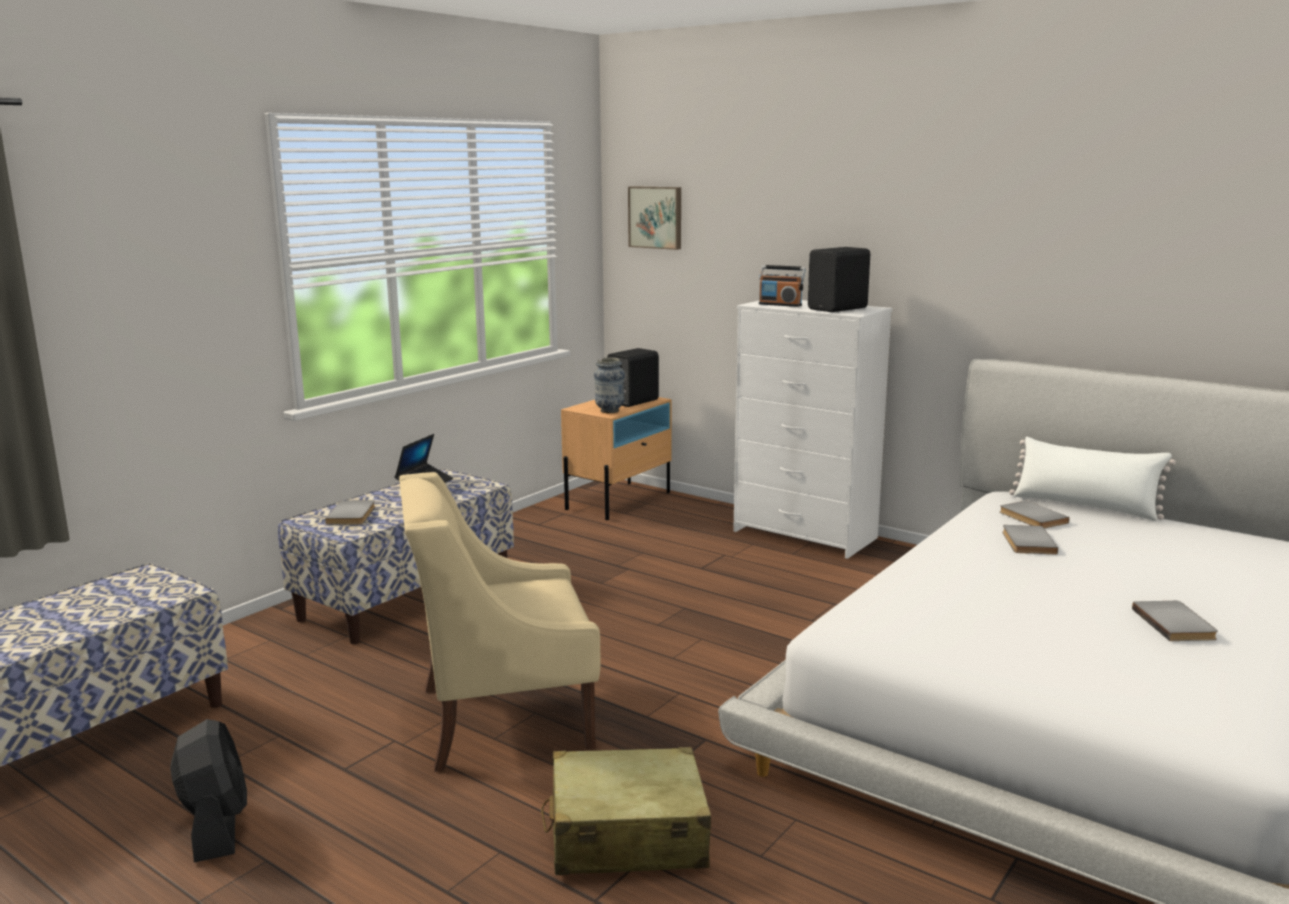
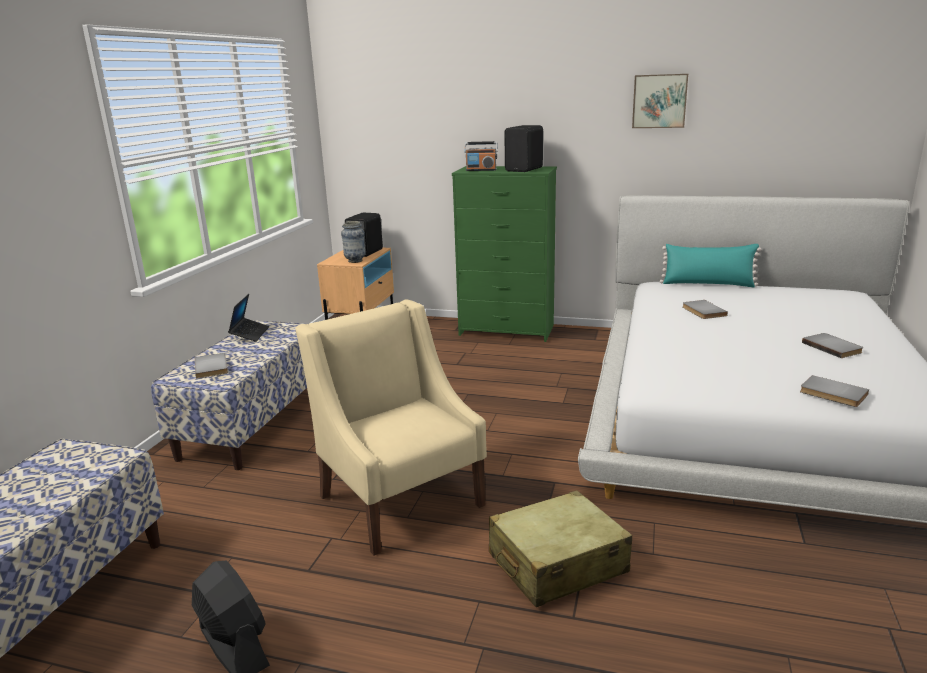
camera: 20 degrees left, 5 degrees up
(502, 716) = (400, 499): beige armchair -> beige armchair turned 90 degrees clockwise
(656, 217) = (365, 112): picture -> picture (659, 101)
(806, 535) = (507, 330): white dresser -> green dresser
(1031, 518) = (688, 295): grey book -> grey book (832, 394)
(1085, 506) = (708, 284): white pillow -> turquoise pillow

